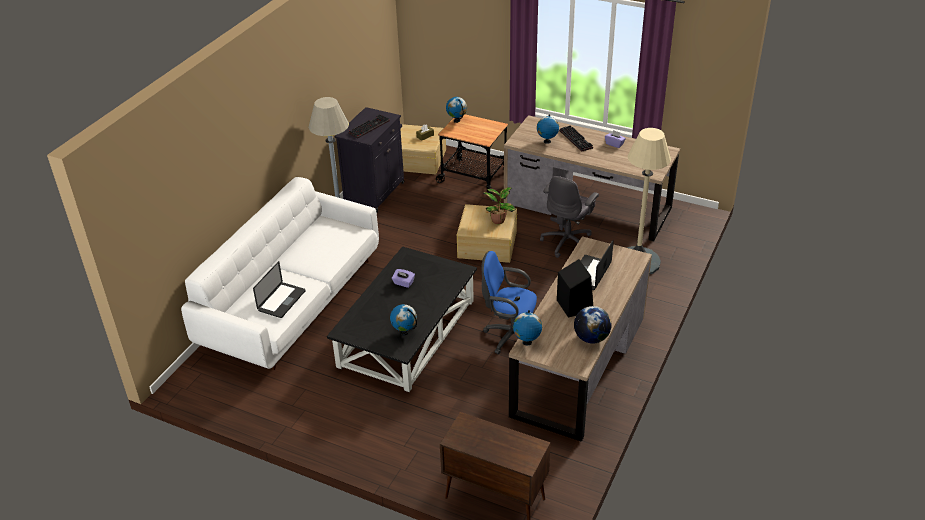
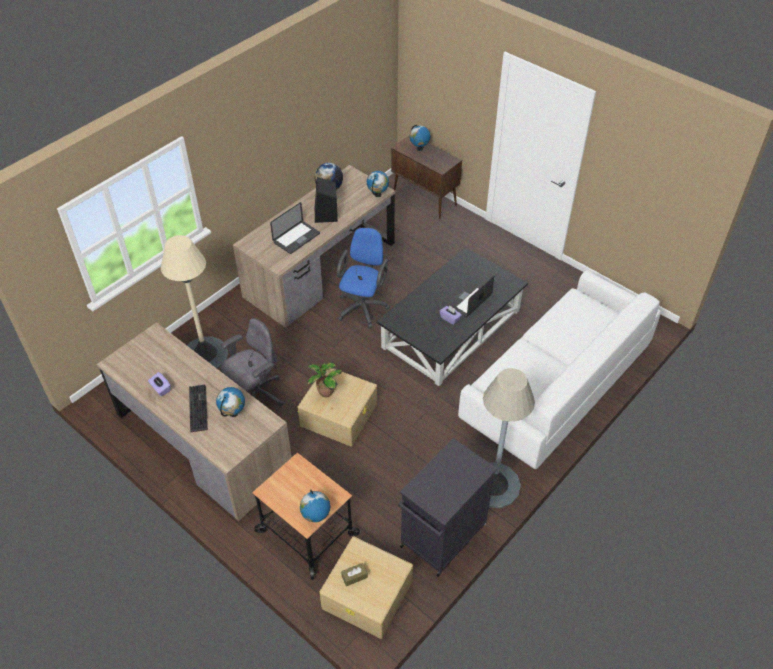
camera: 165 degrees left, 10 degrees up
(282, 301) = (567, 316): laptop -> laptop (469, 300)
(369, 126) = (448, 475): keyboard -> none
(404, 332) = (461, 271): globe -> globe (419, 149)
(510, 336) = (363, 306): blue office chair -> blue office chair turned 105 degrees counterclockwise

